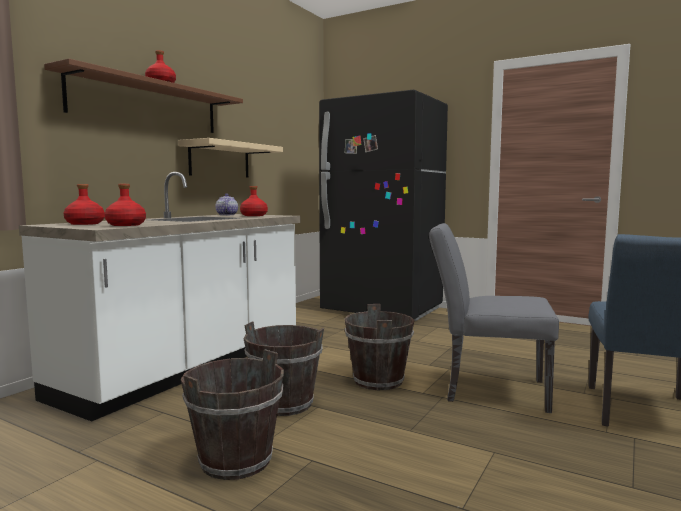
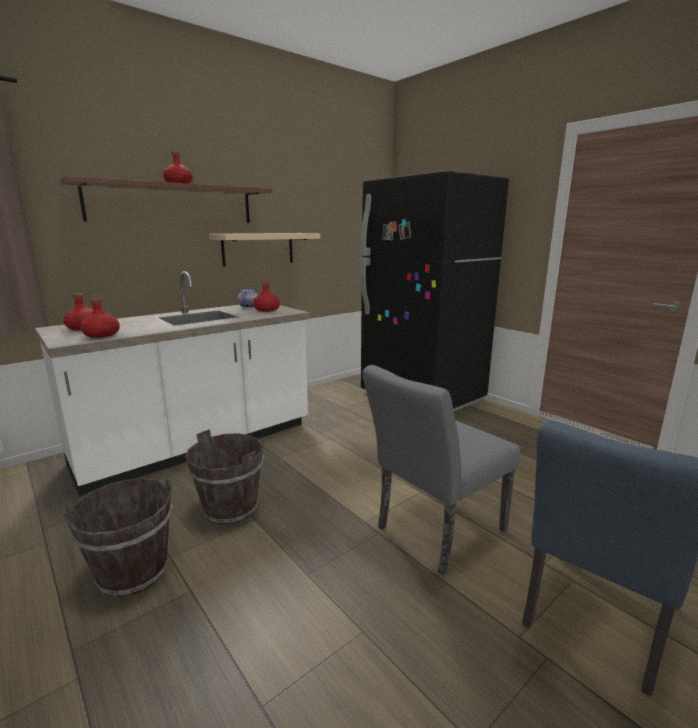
camera: 20 degrees right, 10 degrees up
(378, 381) = (337, 496): brown bucket -> none
(486, 390) = (434, 532): grey chair -> grey chair turned 75 degrees counterclockwise

